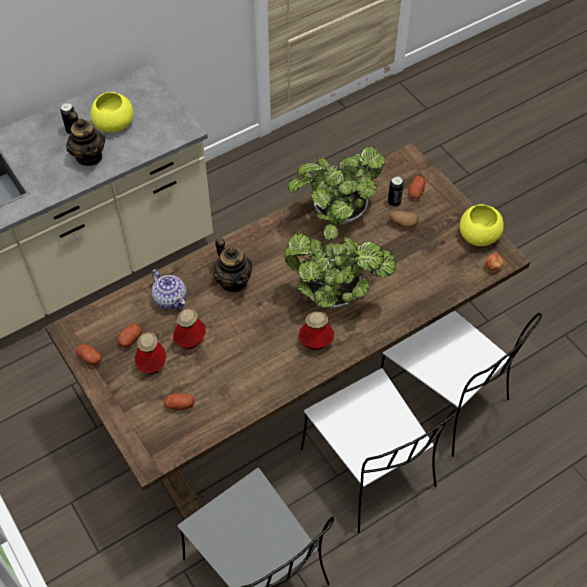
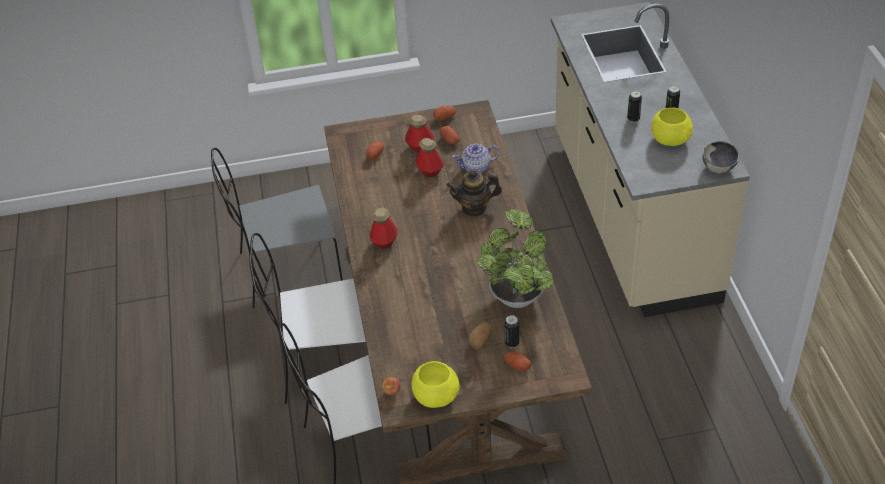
camera: 115 degrees right, 10 degrees down
(89, 156) = (633, 119): teapot -> can
(145, 85) = (719, 167): none -> bowl
(336, 296) = (423, 268): potted plant -> none

